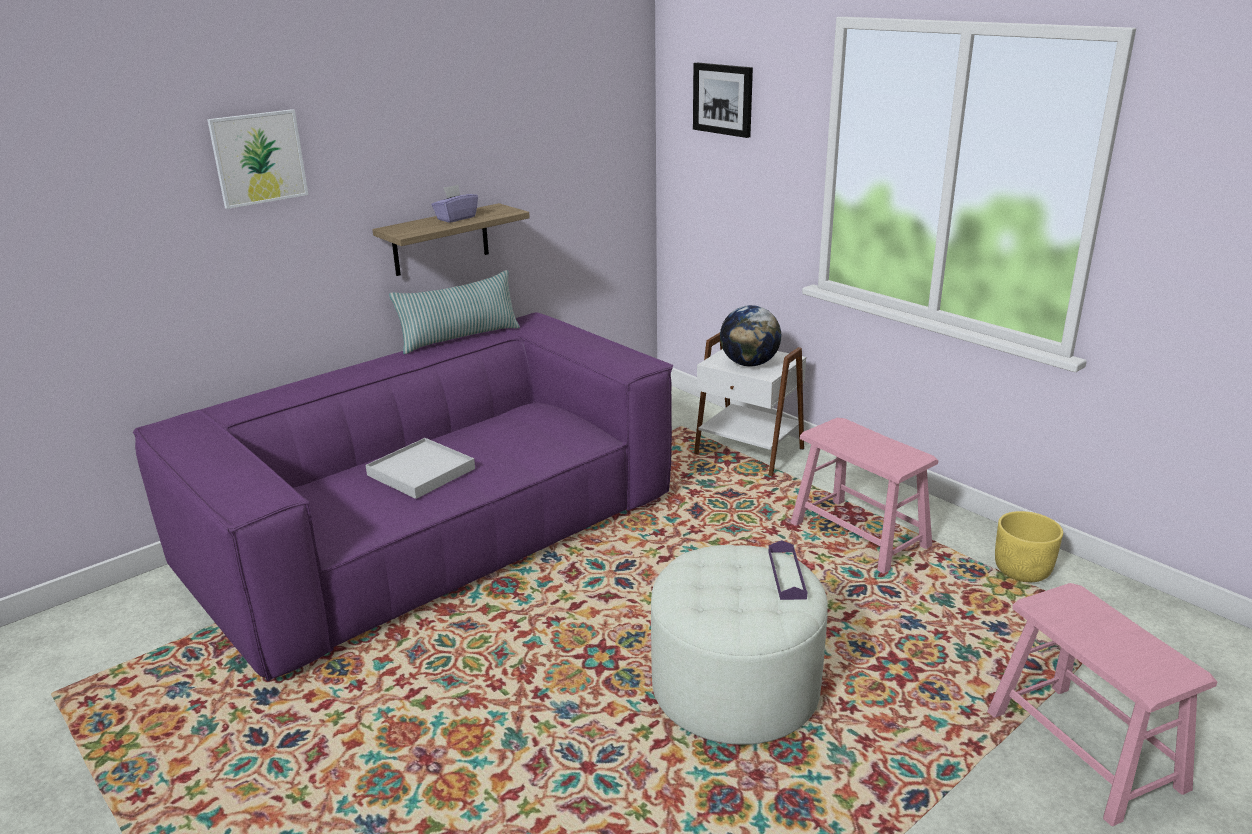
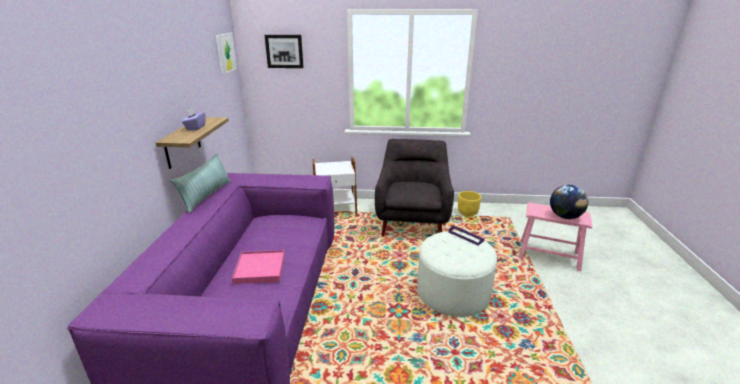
camera: 45 degrees left, 0 degrees up
(258, 158) = (95, 104): picture -> picture (225, 53)
(421, 472) = (260, 269): white tray -> pink tray
(749, 364) = (335, 169): globe -> globe (565, 216)
(859, 535) = (412, 222): pink stool -> grey armchair

